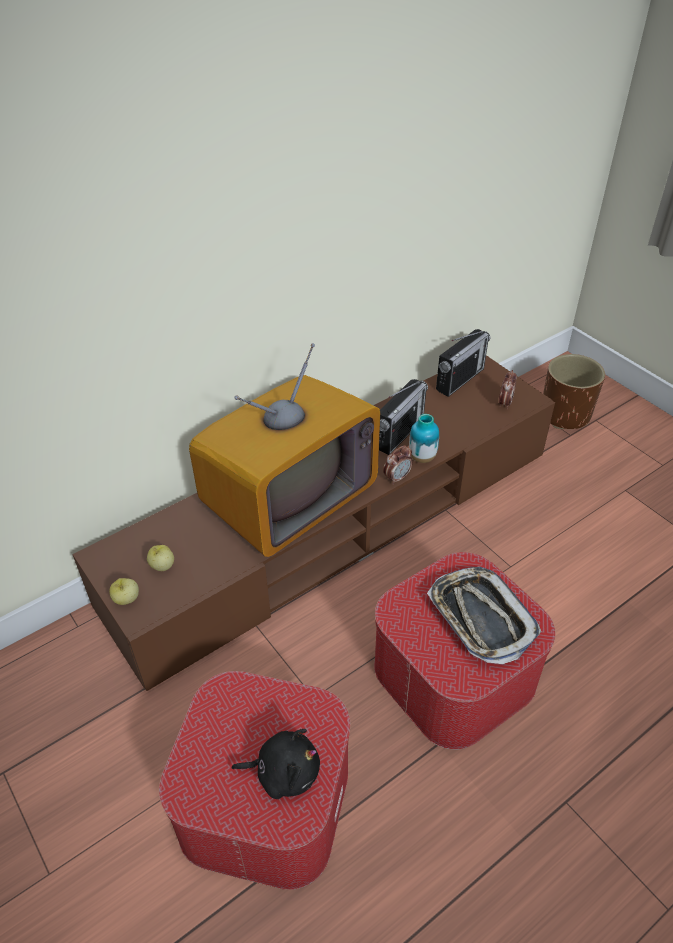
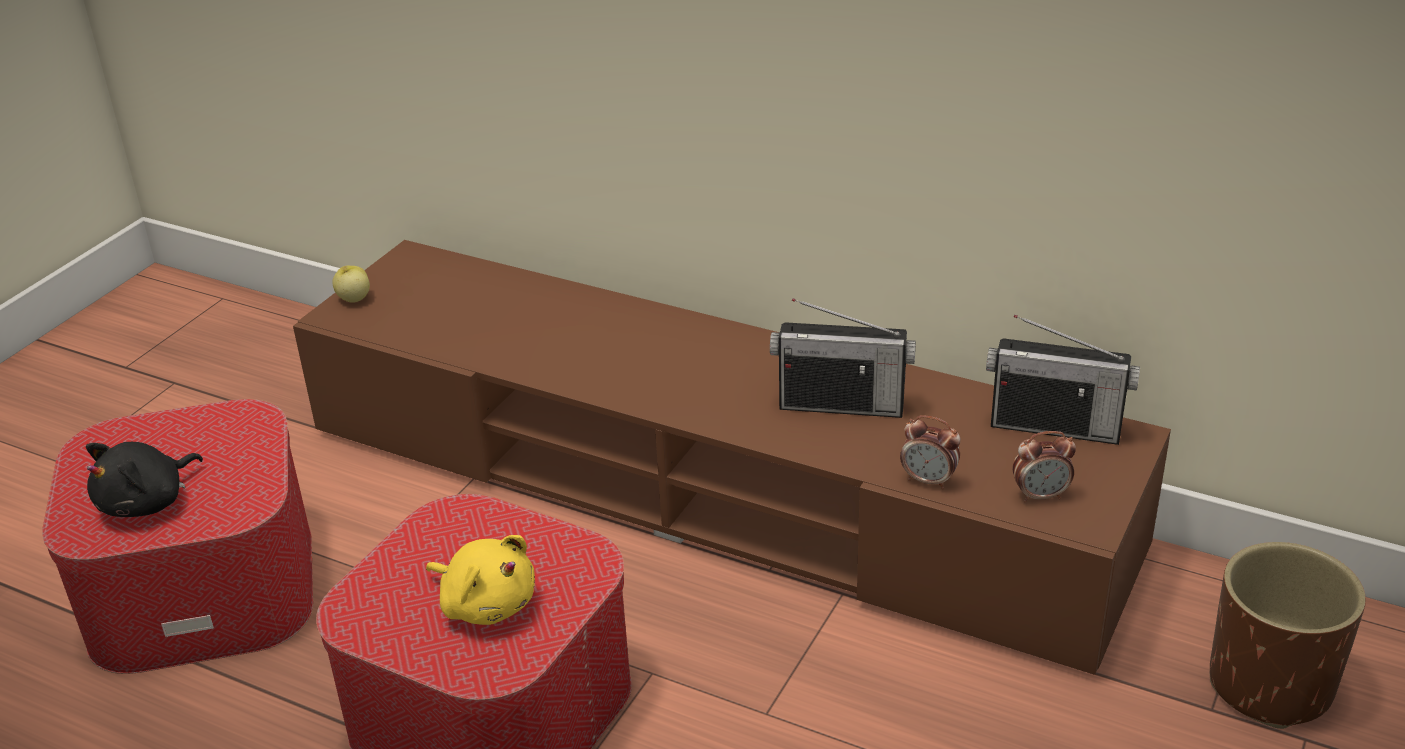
camera: 65 degrees right, 10 degrees down
(162, 566) = (421, 302): apple -> none
(284, 772) = (147, 502): black plush toy -> black plush toy turned 60 degrees clockwise
(289, 499) = (609, 353): television -> none
(397, 478) = (732, 433): alarm clock -> alarm clock (929, 480)
(422, 457) = (803, 444): vase -> none
(480, 618) = (486, 603): tray -> yellow plush toy

